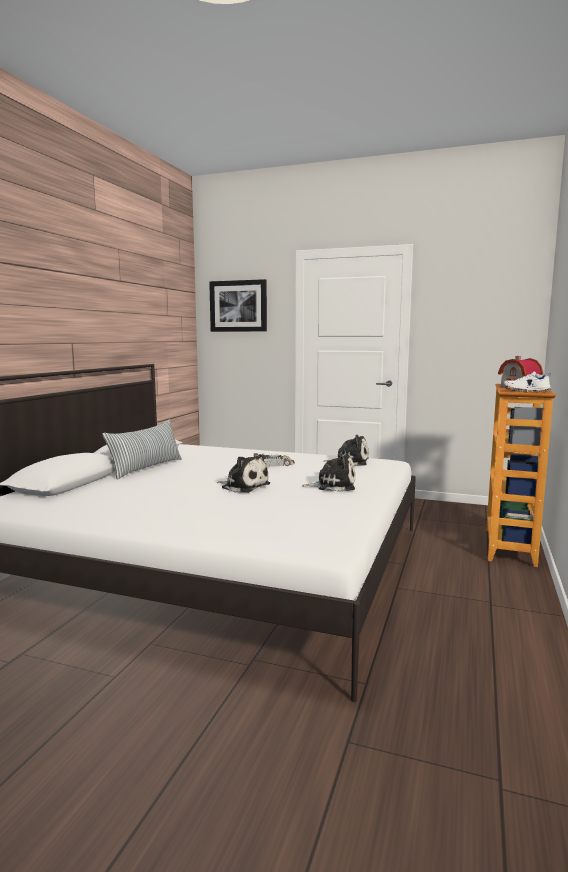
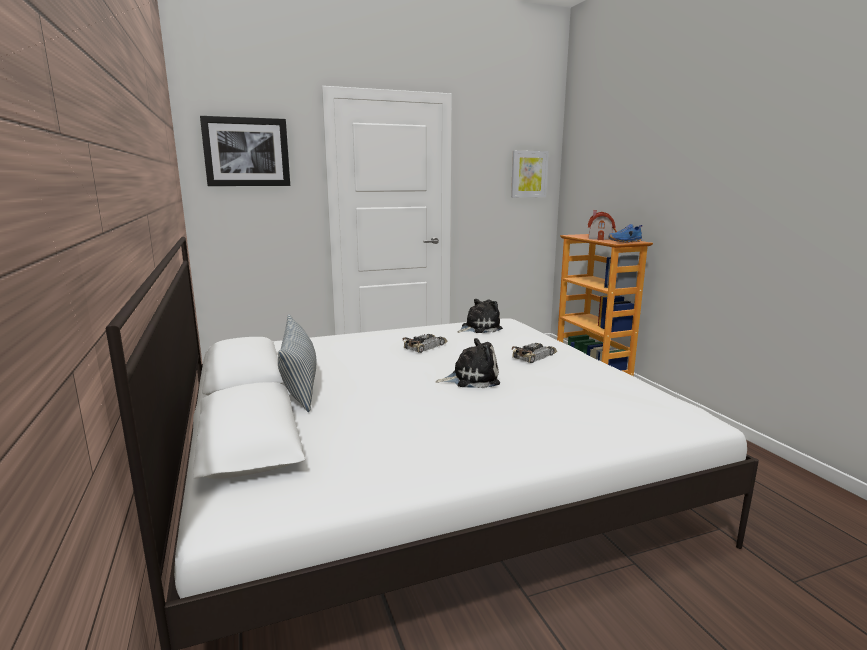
camera: 40 degrees left, 5 degrees up
(333, 485) = (535, 356): plush toy -> toy car
(503, 319) = (529, 174): none -> picture
(526, 391) = (625, 241): white shoe -> blue shoe

